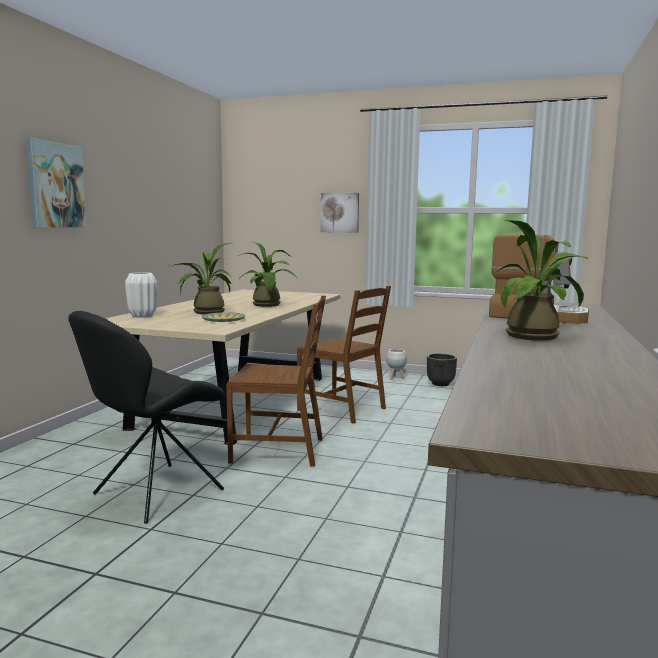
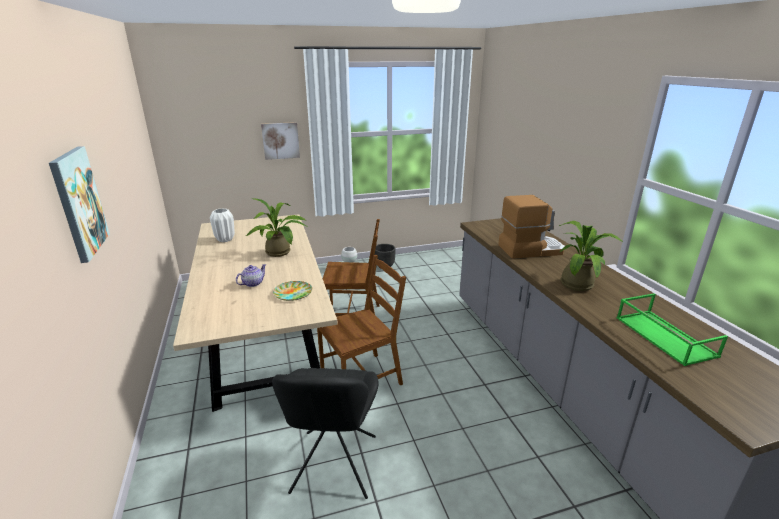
camera: 35 degrees left, 15 degrees up
(142, 316) = (208, 309): white vase -> white vase (225, 239)
(204, 312) = (252, 283): potted plant -> teapot
(557, 374) = (663, 336): none -> green tray

